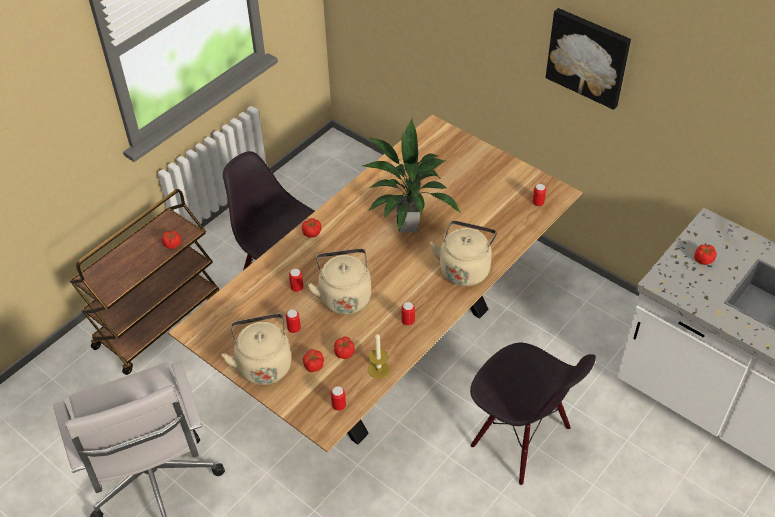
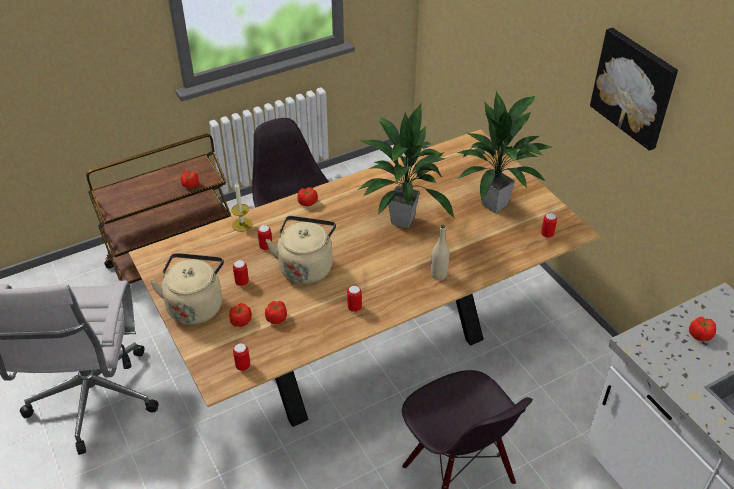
camera: 20 degrees right, 5 degrees down
(378, 369) = (300, 344): candle -> candle (242, 224)
(464, 268) = (438, 274): beige kettle -> beige bottle
(481, 187) = (495, 204): none -> potted plant

